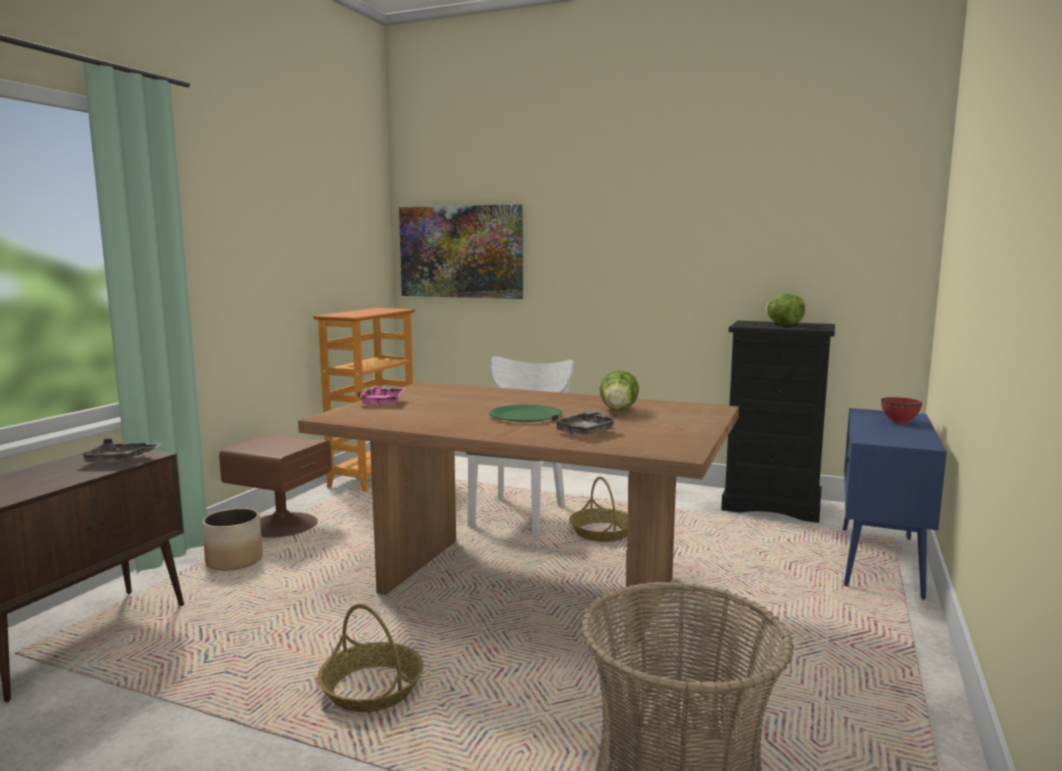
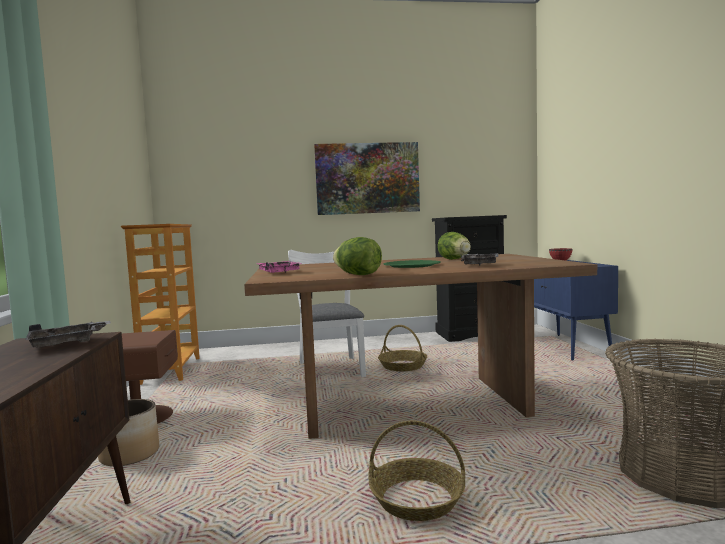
camera: 30 degrees left, 5 degrees down
(460, 252) = (218, 180): picture -> picture (367, 178)
(783, 324) = (467, 216): lettuce -> lettuce (358, 275)

